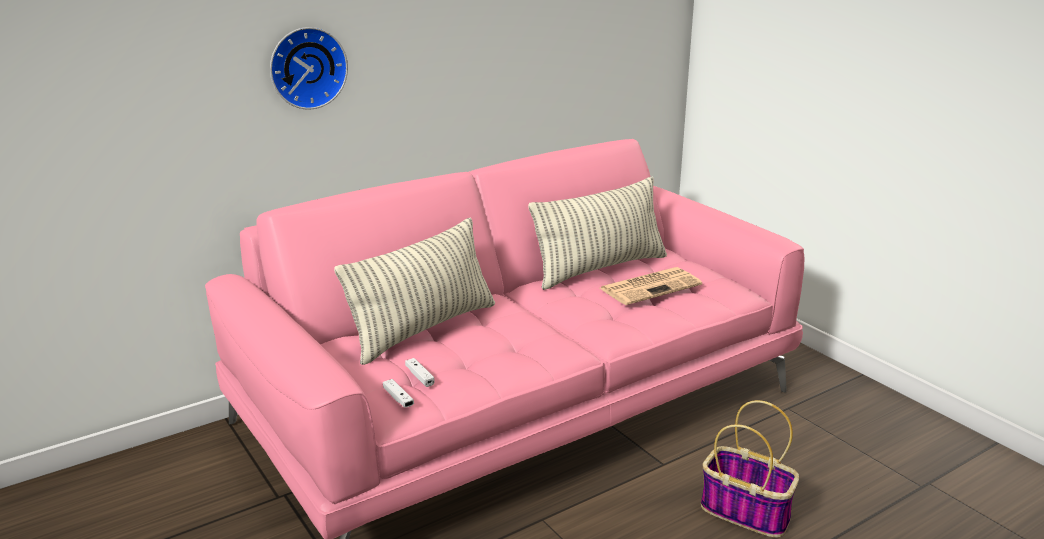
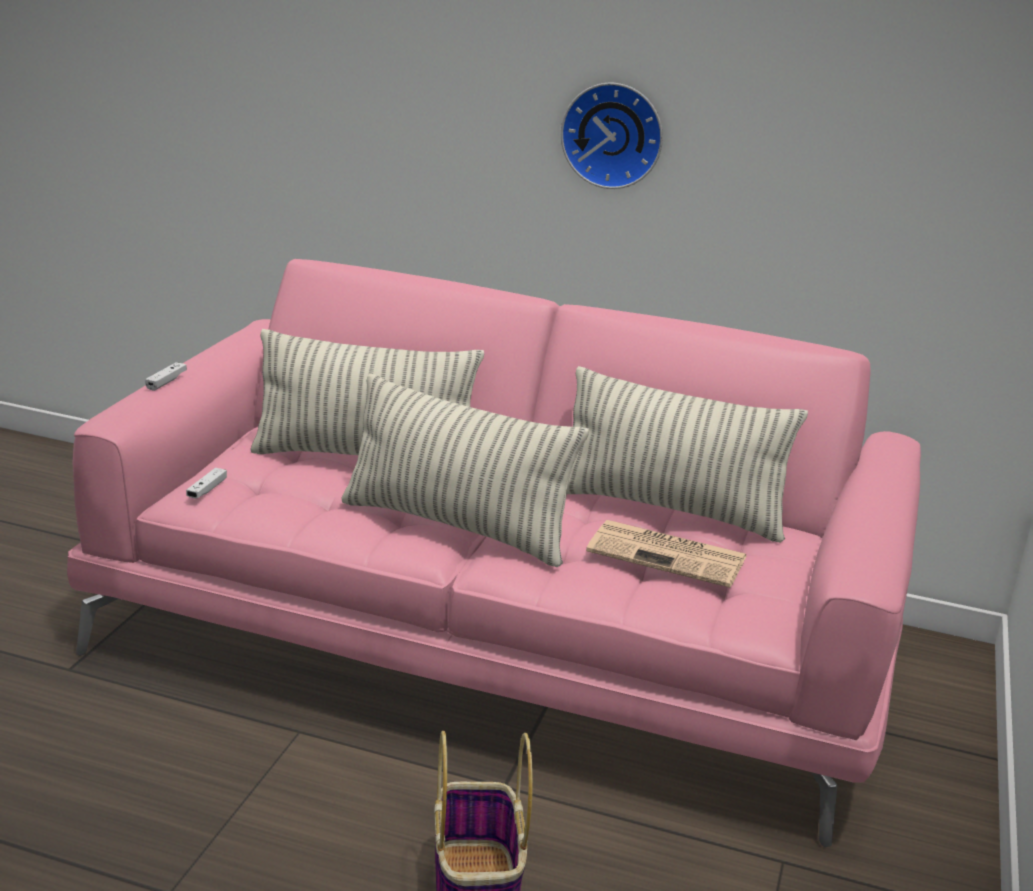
camera: 50 degrees right, 0 degrees up
(307, 67) = (417, 112): wall clock -> wall clock (613, 135)
(419, 376) = (260, 486): white game controller -> white game controller (166, 382)
(550, 332) = (456, 527): none -> pillow

